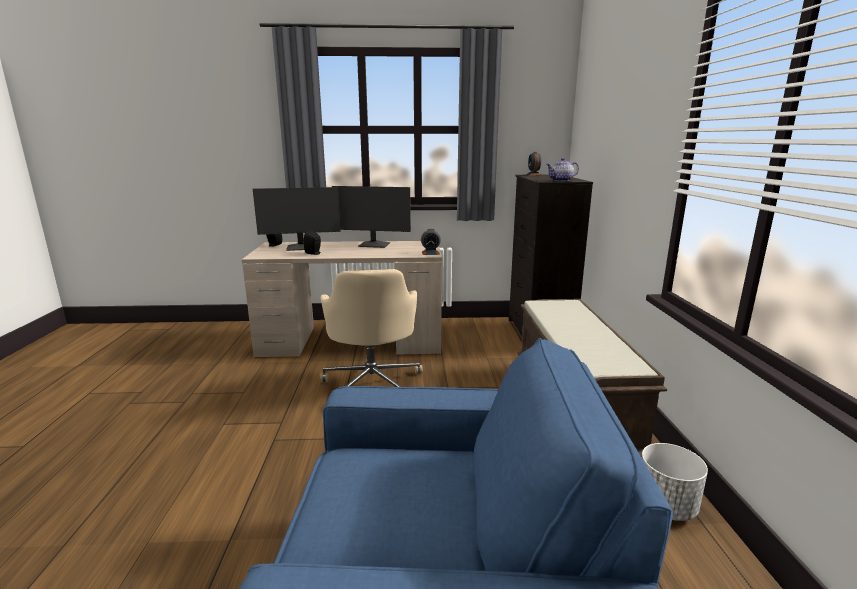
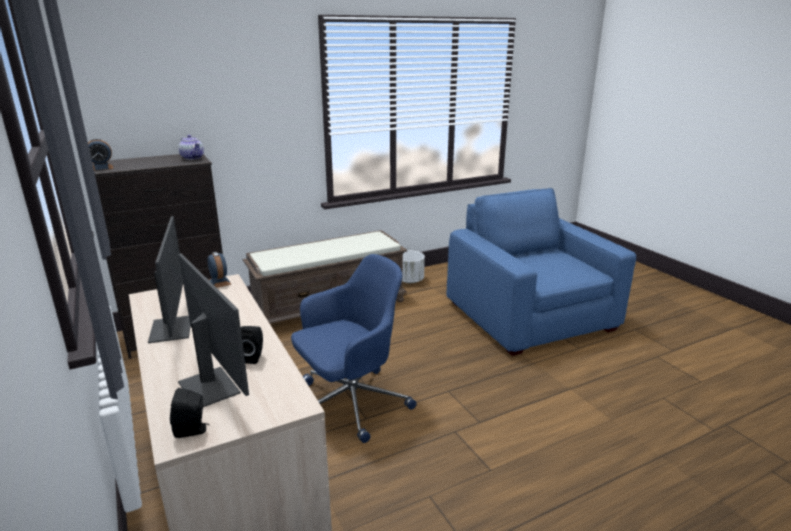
camera: 115 degrees left, 5 degrees up
(373, 385) = (350, 403): beige office chair -> blue office chair

